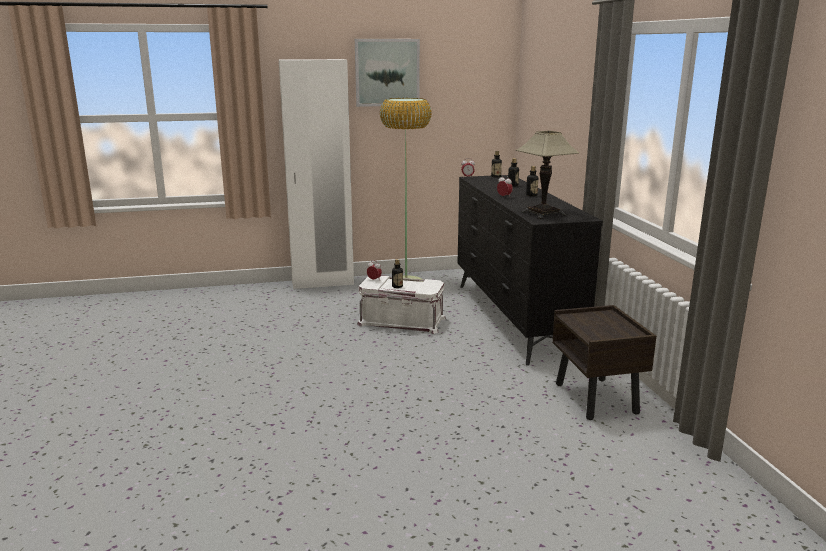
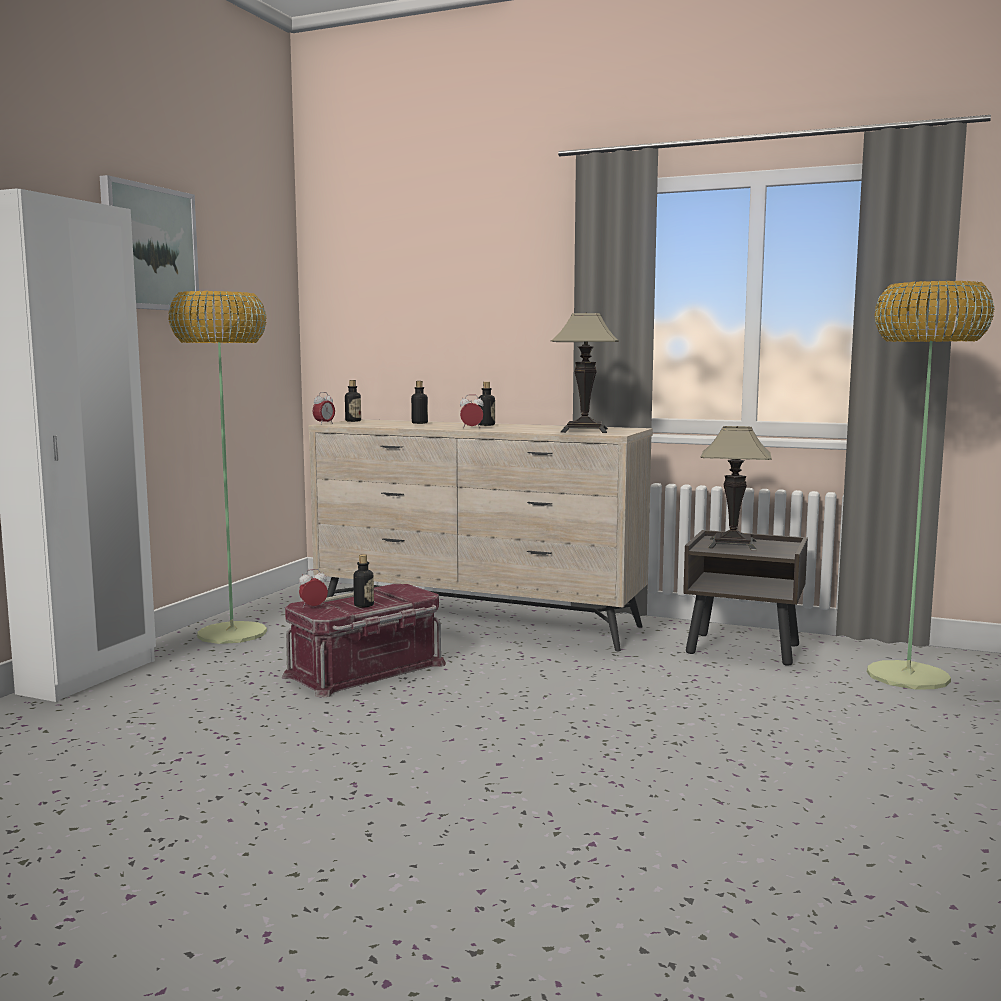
camera: 55 degrees left, 10 degrees down
(401, 321) = (366, 670): white storage box -> red storage box
(514, 319) = (478, 621): black dresser -> beige dresser
(597, 321) = (732, 544): none -> table lamp
(641, 466) = (908, 675): none -> floor lamp

